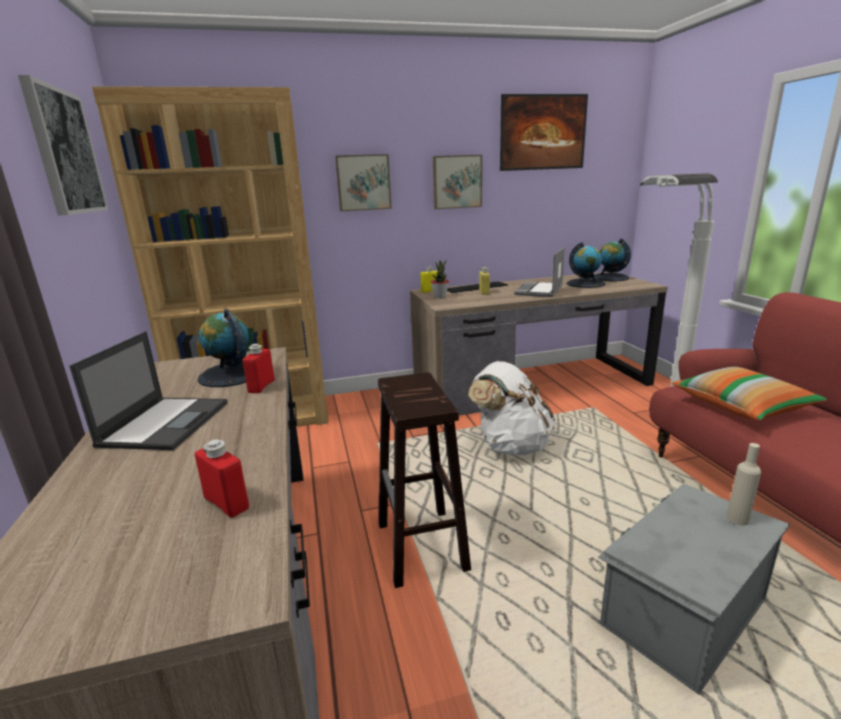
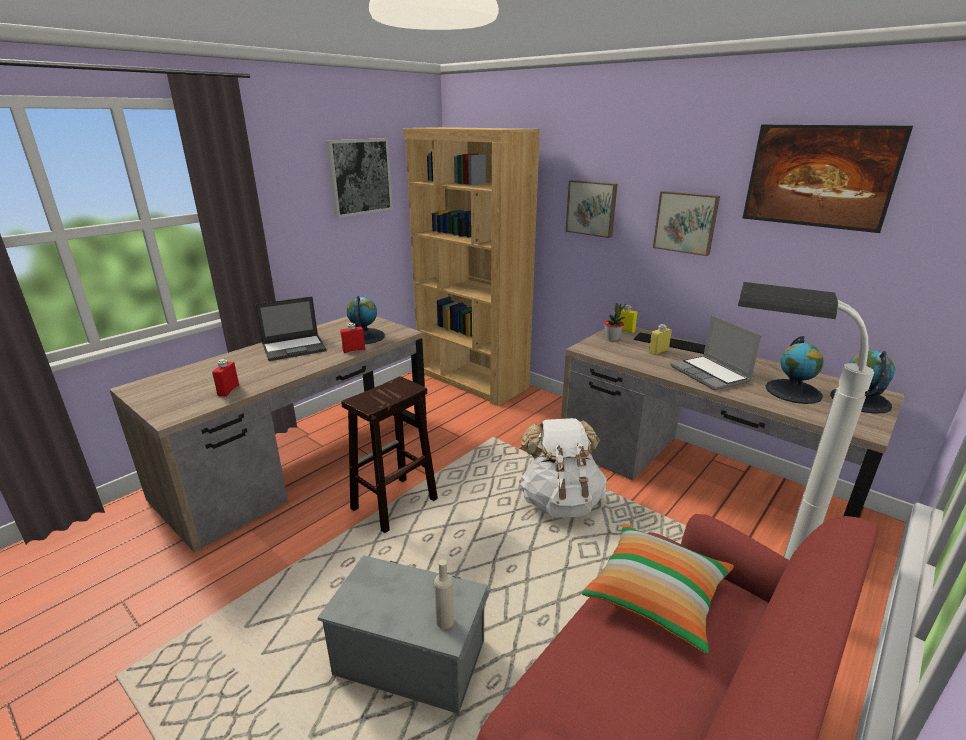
camera: 55 degrees right, 5 degrees up
(539, 291) = (711, 374): laptop -> laptop turned 105 degrees counterclockwise

